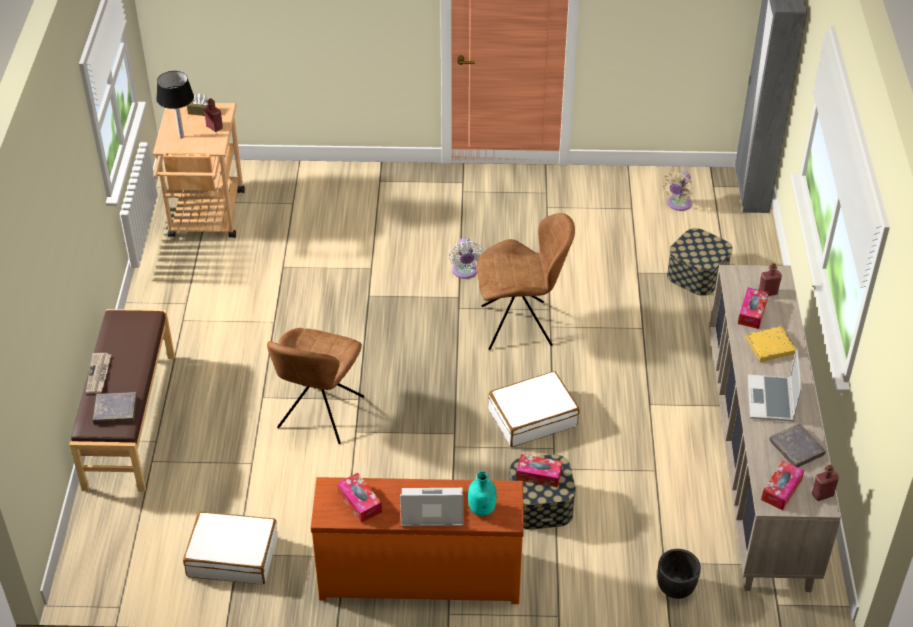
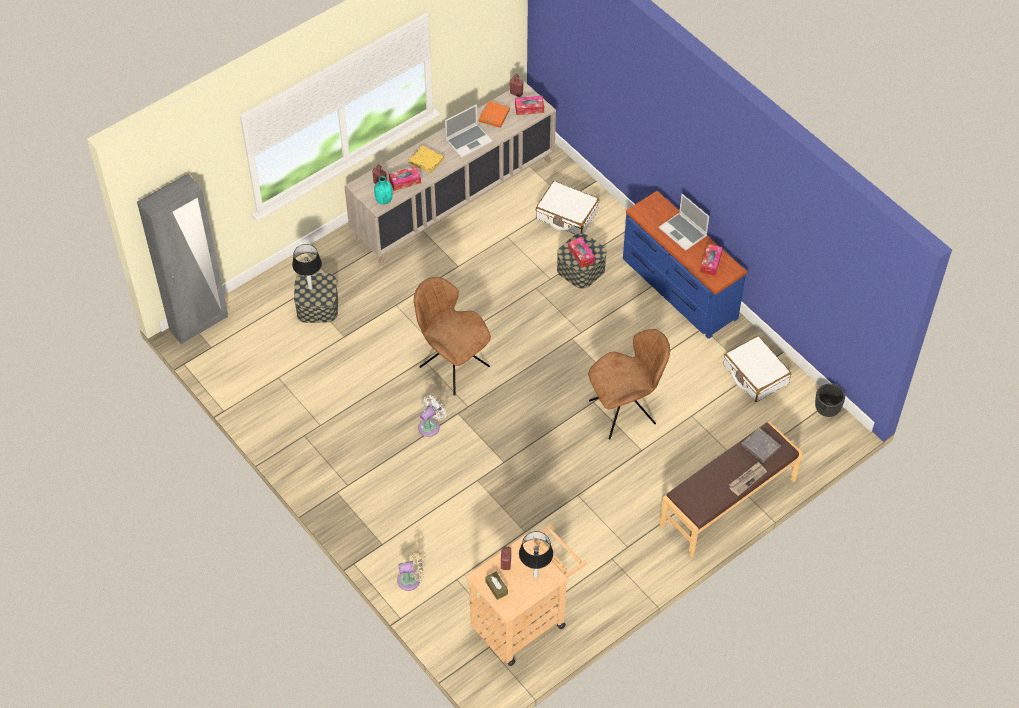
camera: 130 degrees left, 10 degrees up
(420, 574) = (678, 289): orange dresser -> blue dresser
(482, 509) = (661, 213): turquoise bottle -> turquoise bottle (383, 200)
(532, 417) = (522, 311): white suitcase -> white suitcase (566, 215)
(675, 589) = (577, 187): black planter -> black planter (827, 409)
(678, 204) = (250, 355): beige fan -> beige fan (411, 580)
(706, 246) = (310, 287): none -> table lamp
(796, 448) = (494, 116): grey book -> orange book

